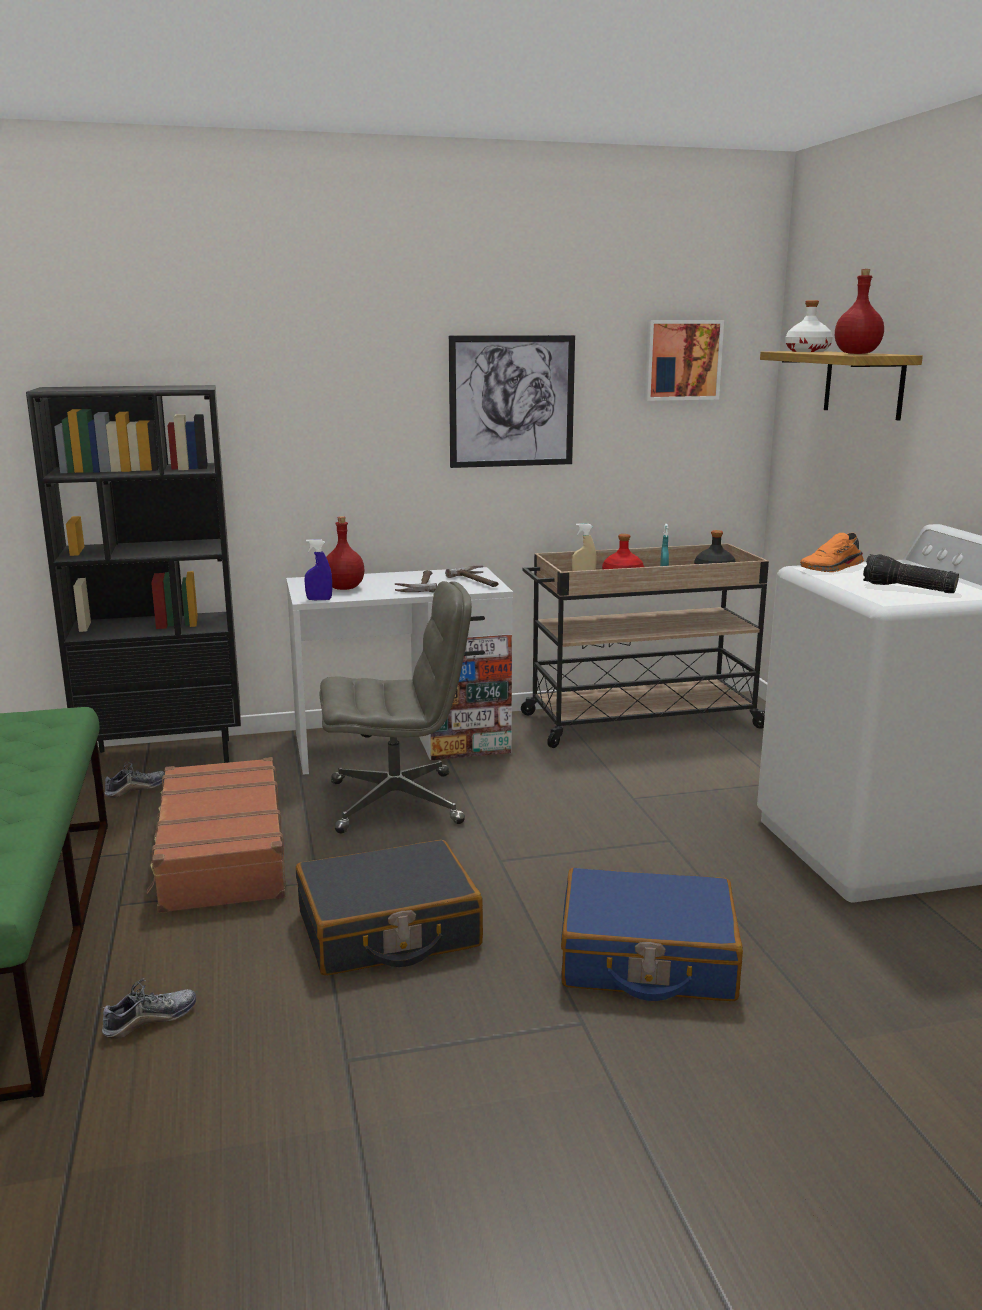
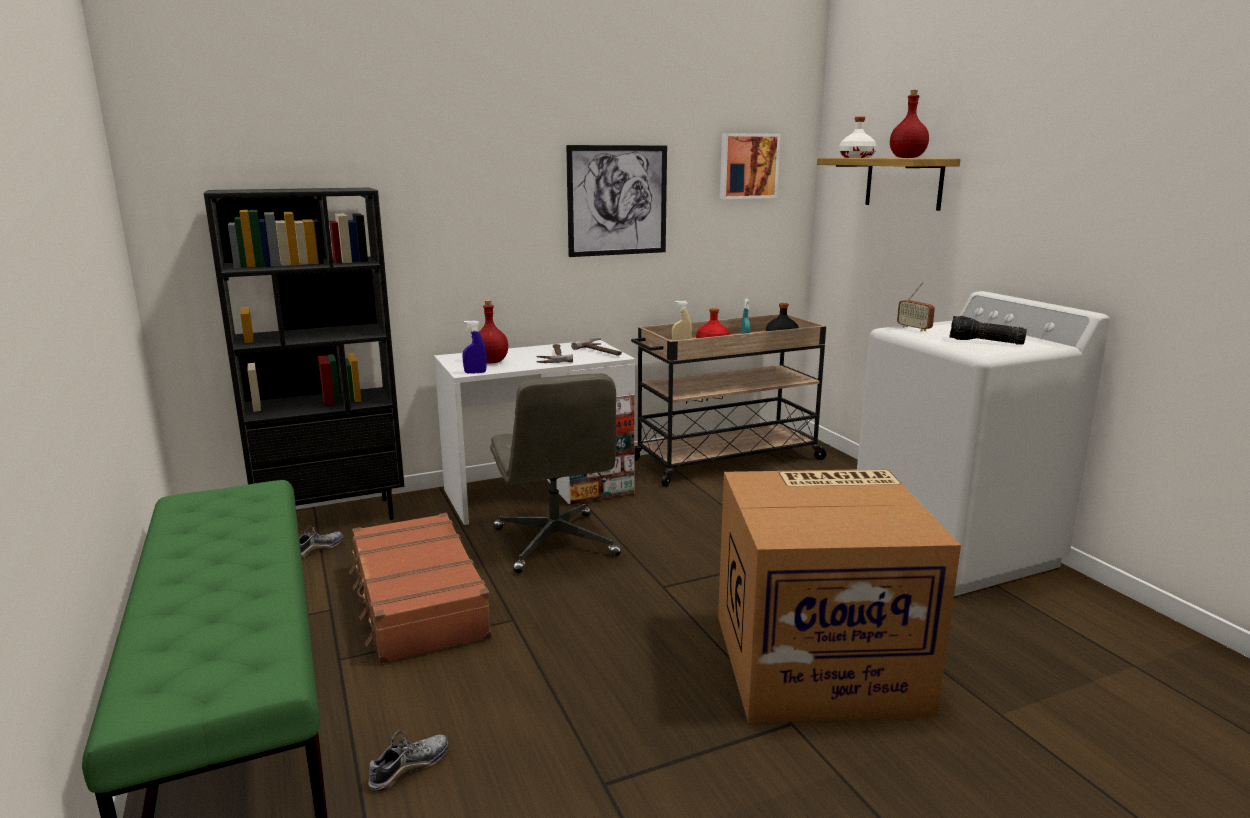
camera: 10 degrees left, 0 degrees up
(388, 930) = (593, 658): black suitcase -> none
(397, 802) = (556, 543): grey office chair -> grey office chair turned 90 degrees clockwise
(647, 958) = (819, 660): blue suitcase -> cardboard box
(833, 568) = (914, 328): orange shoe -> radio

